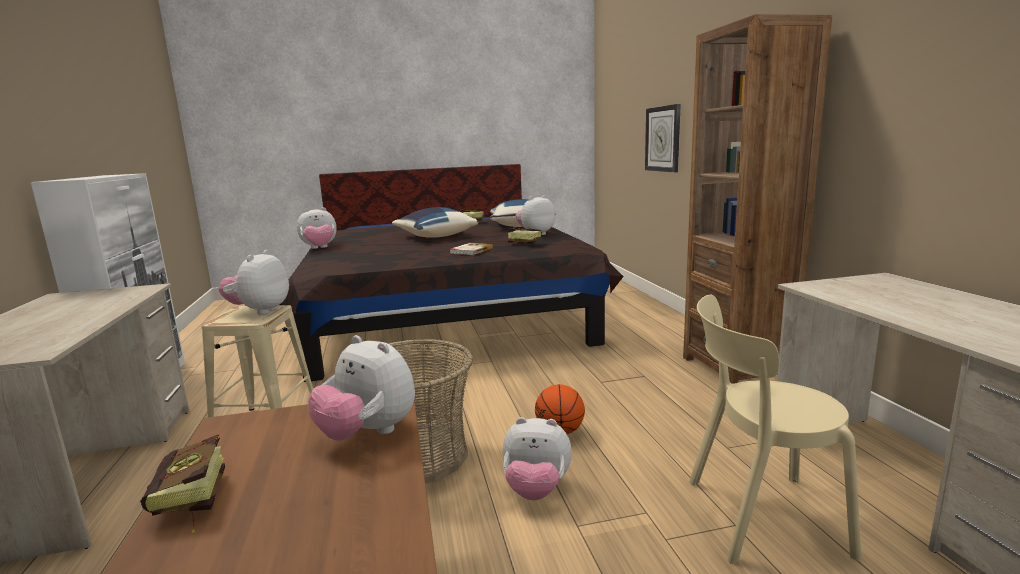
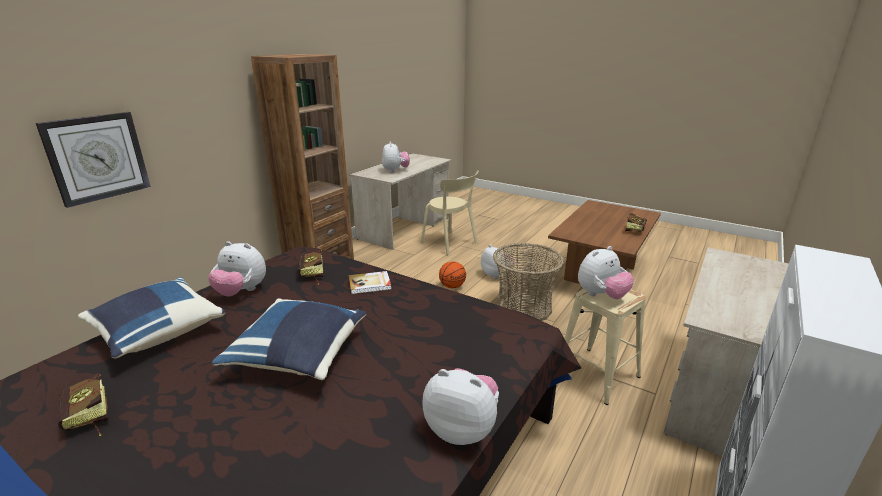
camera: 135 degrees left, 10 degrees up
(368, 433) = (576, 228): plush toy -> plush toy (395, 170)

